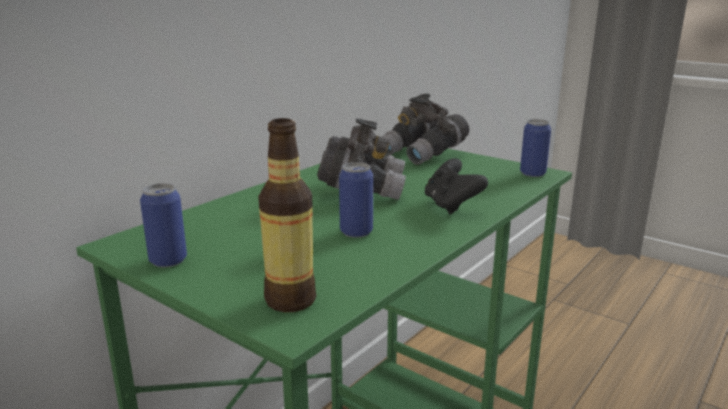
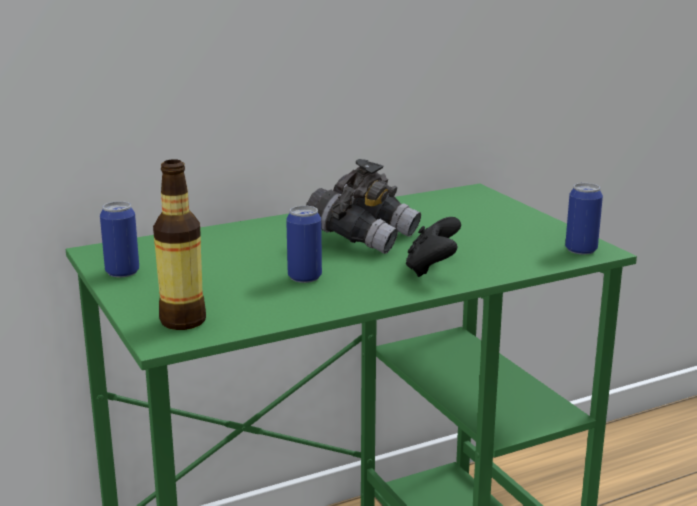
camera: 25 degrees right, 0 degrees up
(423, 154) = (484, 208): grey binoculars -> none

